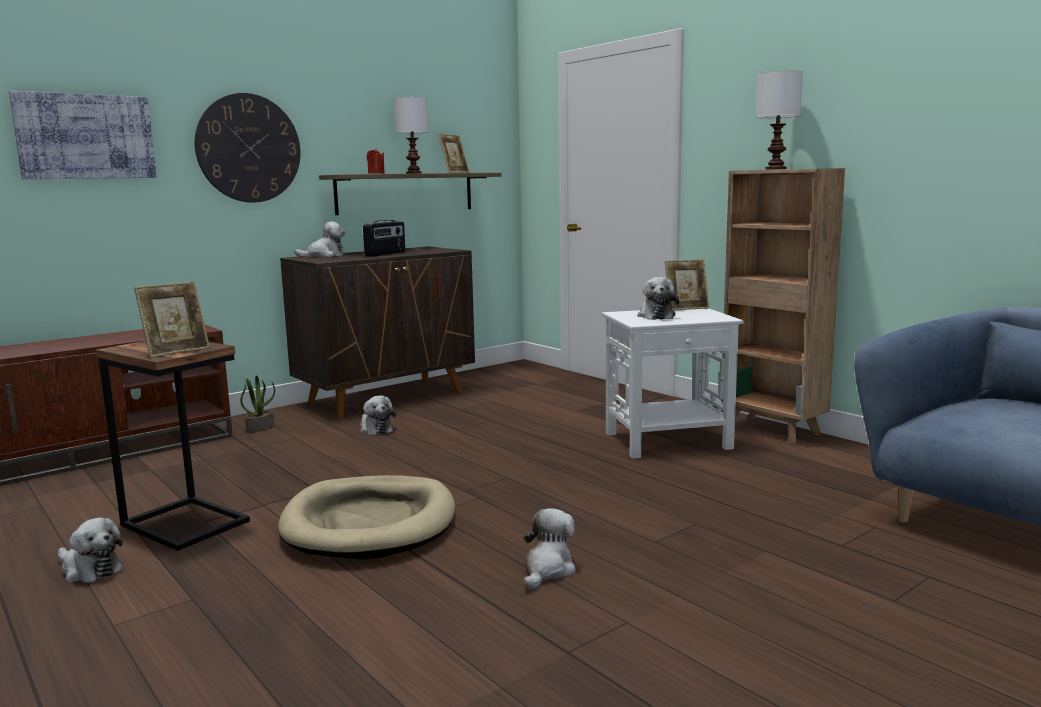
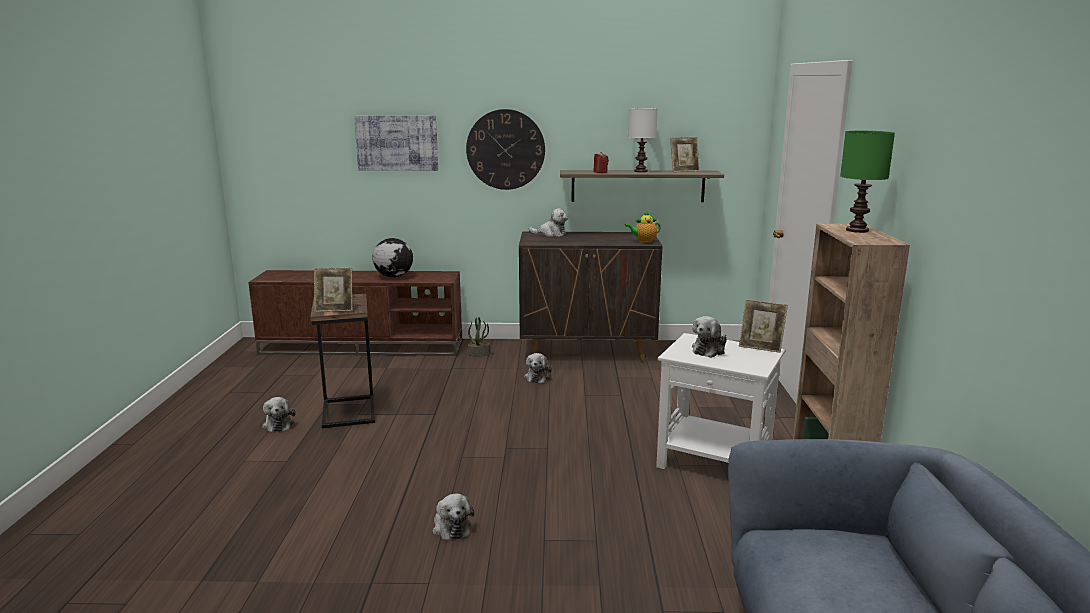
camera: 40 degrees right, 5 degrees up
(113, 338) = (393, 276): none -> globe
(370, 523) = (422, 450): beige dog bed -> none
(386, 254) = (591, 239): radio -> none
(443, 250) = (643, 241): none -> teapot
(547, 570) = (451, 527): plush toy -> plush toy turned 90 degrees clockwise
(775, 169) = (856, 230): white table lamp -> green table lamp

